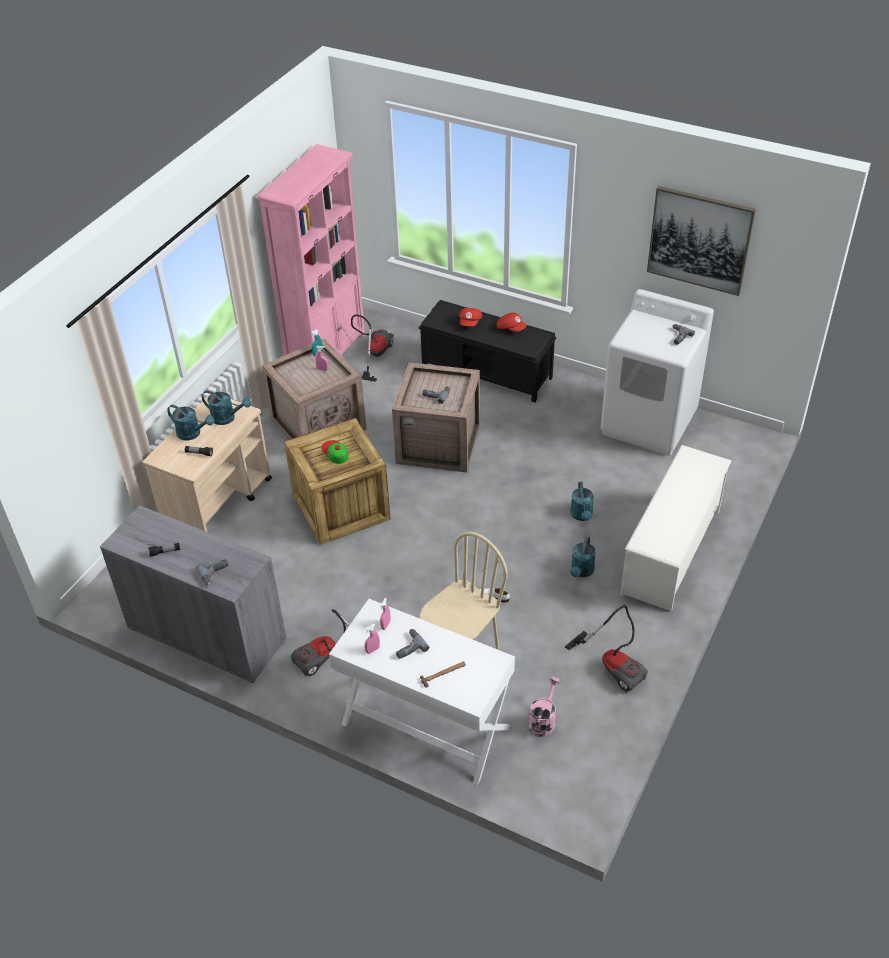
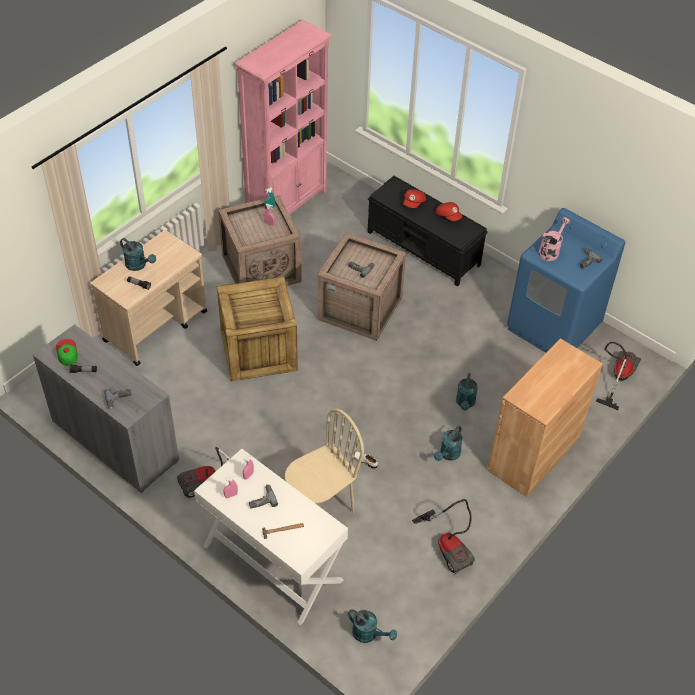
camera: 10 degrees right, 5 degrees up
(227, 418) = (171, 257): turquoise watering can -> turquoise watering can (369, 634)
(335, 452) = (257, 304): cap -> cap (67, 352)
(374, 355) = (328, 212): vacuum cleaner -> vacuum cleaner (617, 377)
(543, 720) = (373, 581): pink watering can -> pink watering can (550, 250)
(649, 423) = (554, 327): white washing machine -> blue washing machine
(671, 552) = (533, 454): white shoe rack -> brown cabinet
(699, 240) = (621, 178): picture -> none

